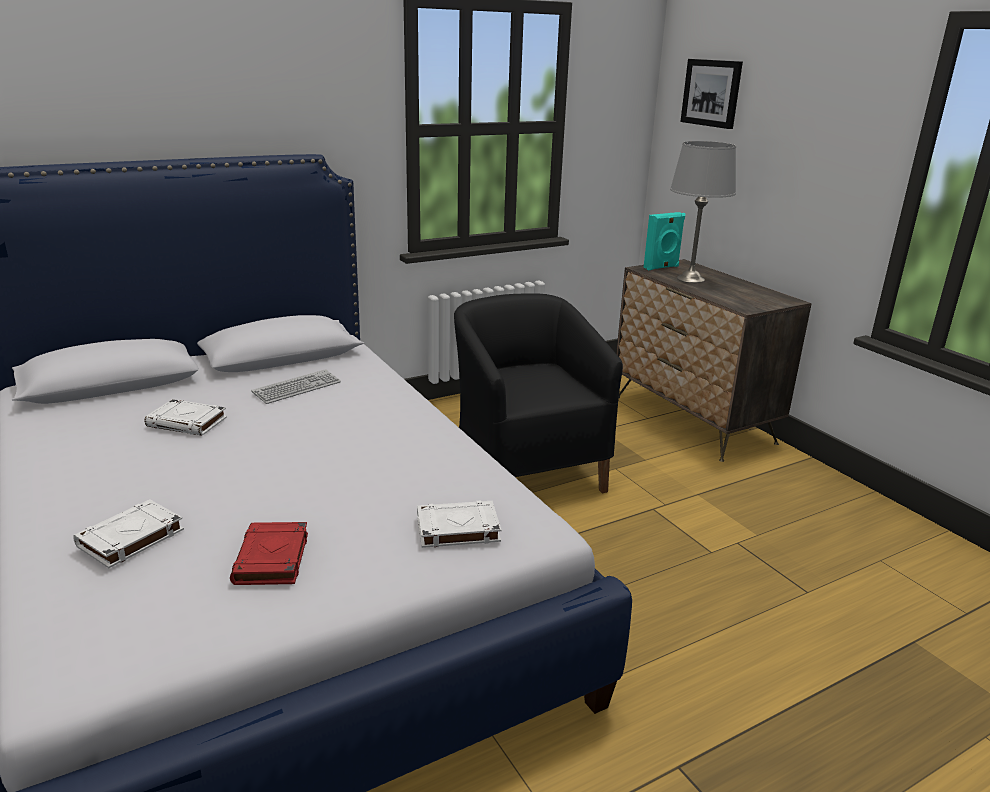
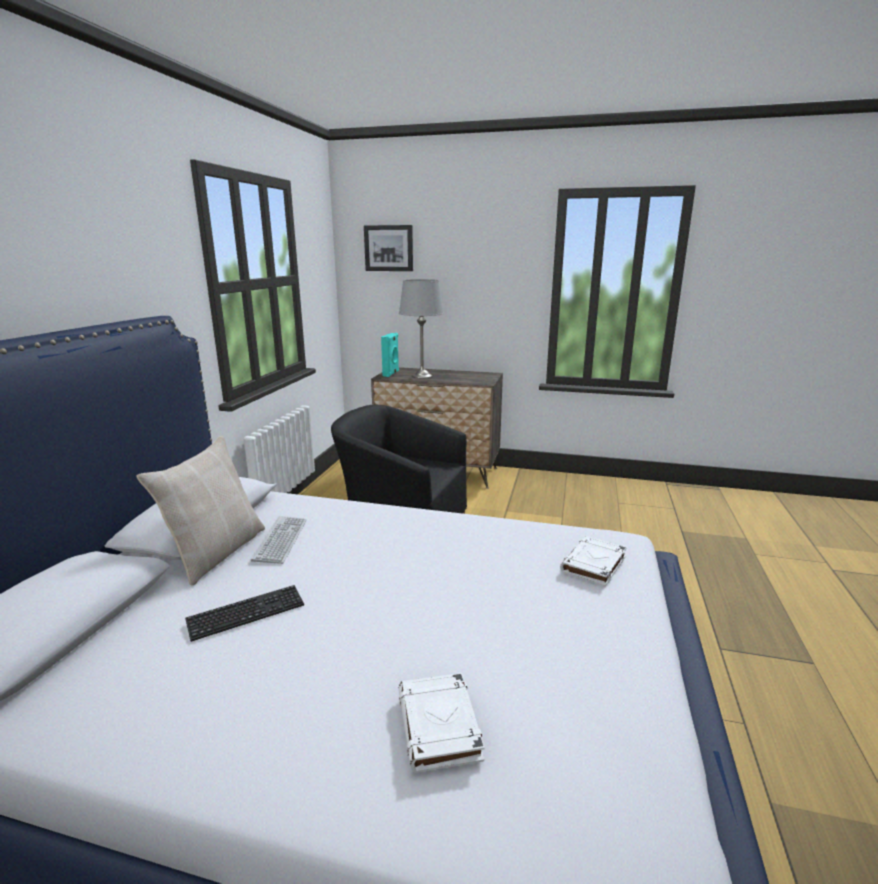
camera: 45 degrees left, 5 degrees down
(188, 422) = (246, 614): white book -> keyboard
(250, 377) = (216, 552): none -> beige pillow
(272, 559) = (556, 657): red book -> none

